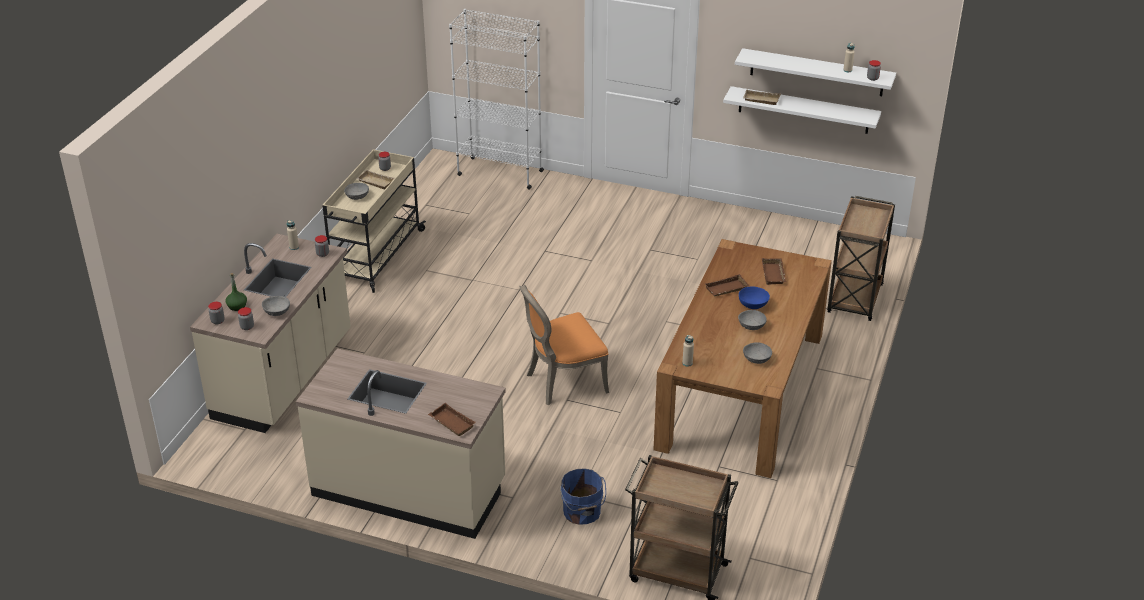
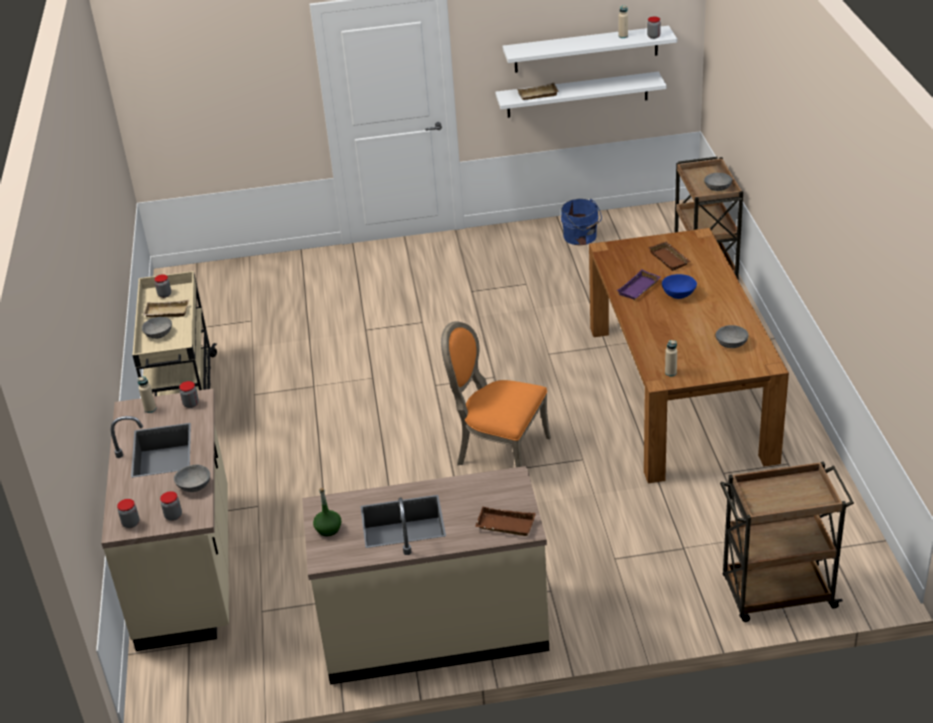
camera: 25 degrees left, 0 degrees up
(237, 306) = (140, 498): green bottle -> green bottle (328, 529)
(500, 173) = (250, 269): white bookcase -> none
(562, 382) = (499, 452): orange chair -> orange chair turned 75 degrees clockwise
(582, 512) = (633, 575): blue bucket -> blue bucket (581, 237)
(726, 289) = (639, 289): brown tray -> purple tray
(751, 326) = (696, 314): grey bowl -> grey bowl (718, 188)

